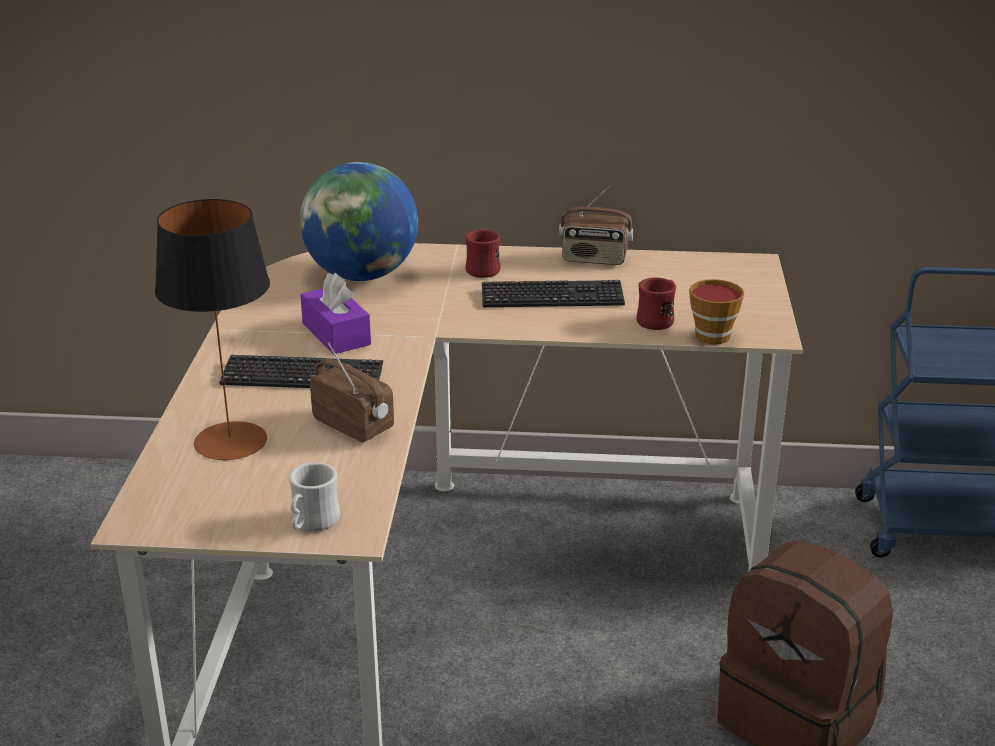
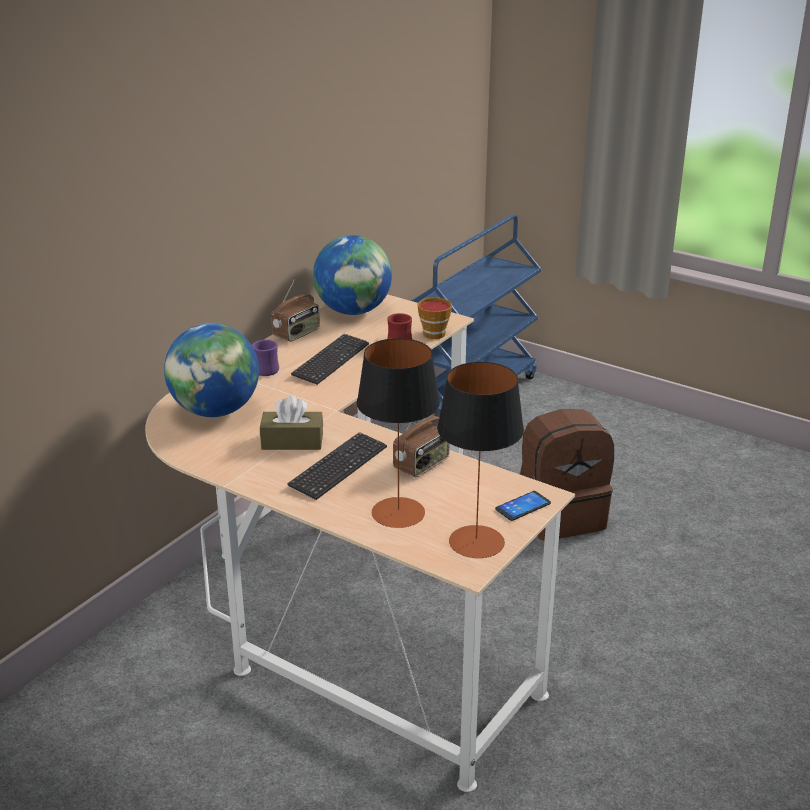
camera: 60 degrees left, 0 degrees up
(200, 511) = (476, 542): none -> table lamp
(311, 523) = (523, 506): white mug -> phone
(336, 334) = (292, 441): purple tissue box -> brown tissue box
(354, 425) = (422, 465): radio -> radio turned 150 degrees clockwise
(482, 268) = (262, 370): red mug -> purple mug
(701, 271) = (353, 311): none -> globe

